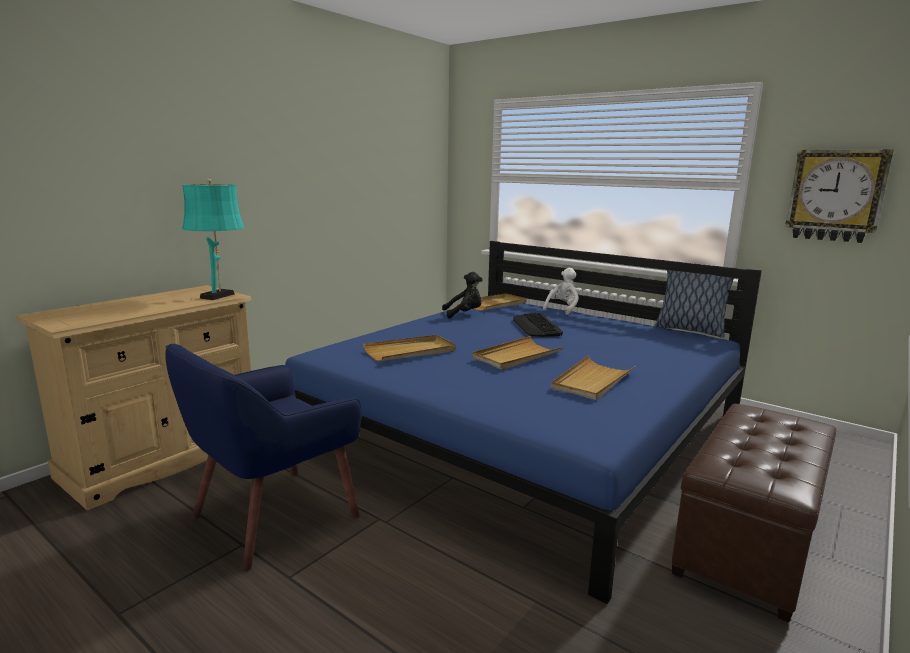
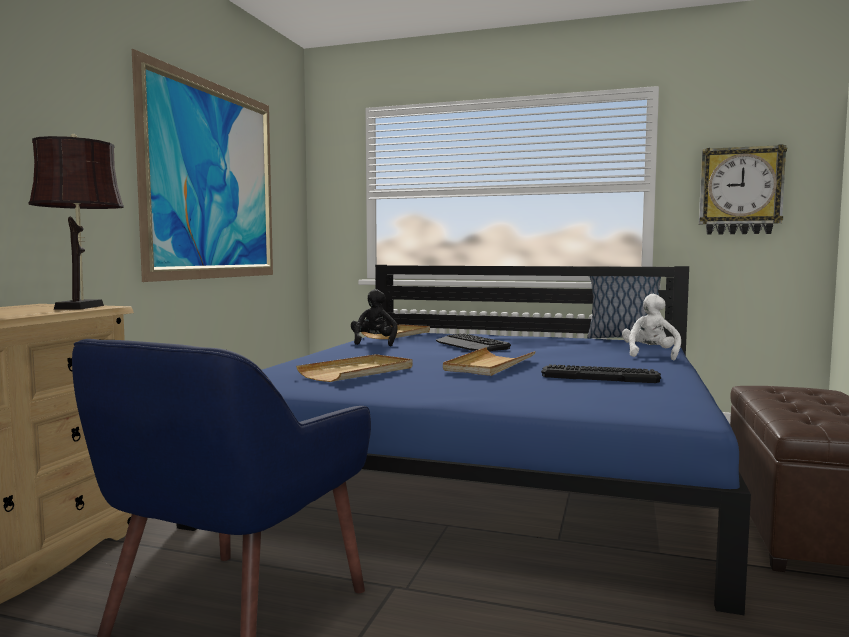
camera: 20 degrees left, 10 degrees down
(220, 295) = (82, 307): turquoise table lamp -> brown table lamp
(352, 177) = (213, 181): none -> picture
(464, 314) = (374, 343): black plush toy -> black plush toy turned 60 degrees counterclockwise
(562, 309) = (476, 333): white plush toy -> white plush toy (650, 355)
(592, 381) = (599, 375): beige tray -> keyboard

